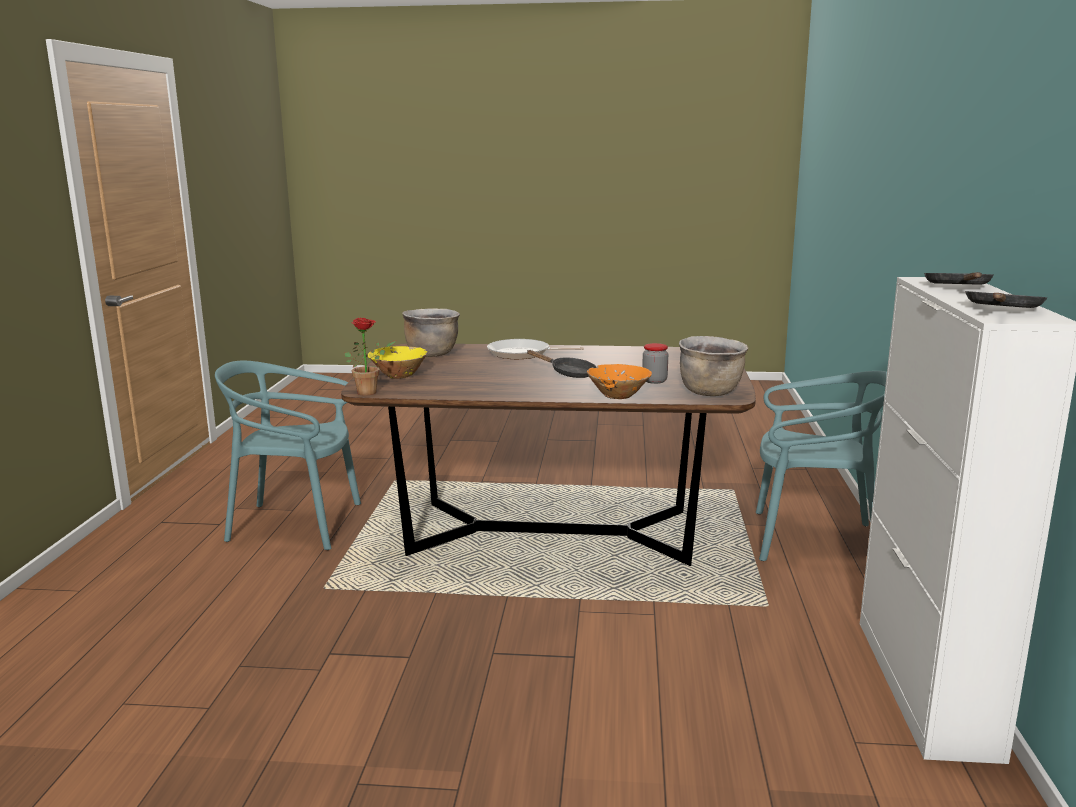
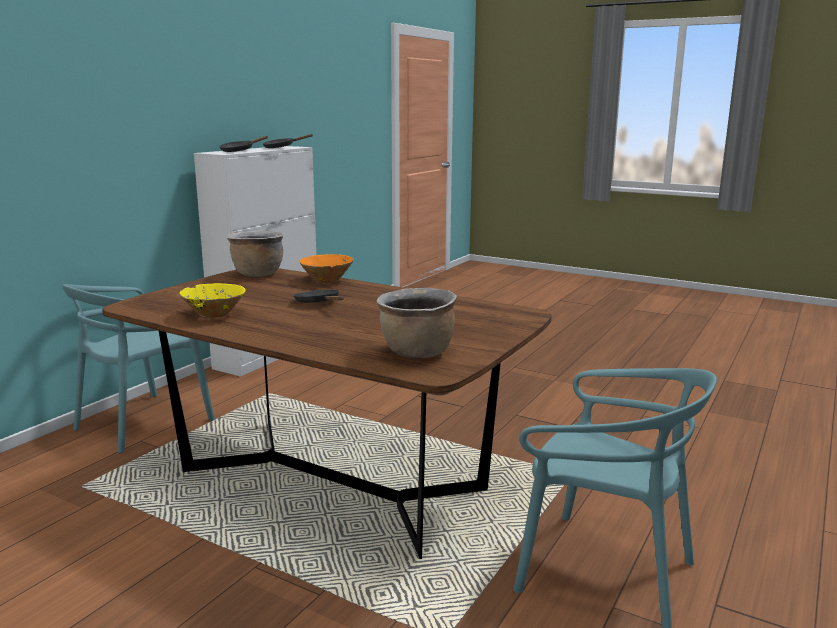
camera: 155 degrees left, 0 degrees up
(371, 392) = (522, 311): potted plant -> none
(399, 375) = (483, 325): yellow bowl -> yellow bowl (214, 314)
(522, 354) = (313, 334): frying pan -> none
(654, 381) = (269, 287): jar -> none
(812, 539) = (144, 422): turquoise chair -> turquoise chair turned 90 degrees counterclockwise

